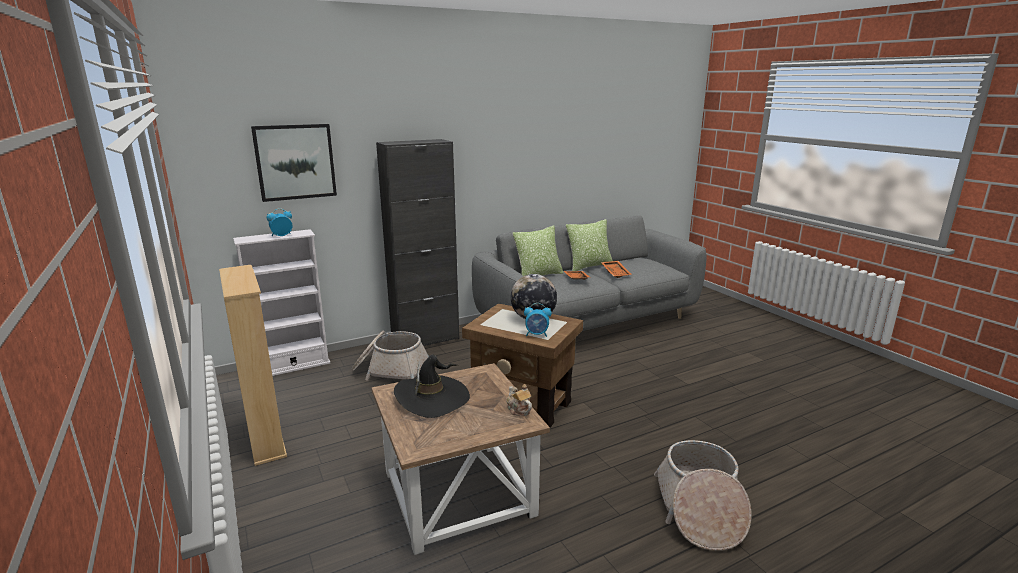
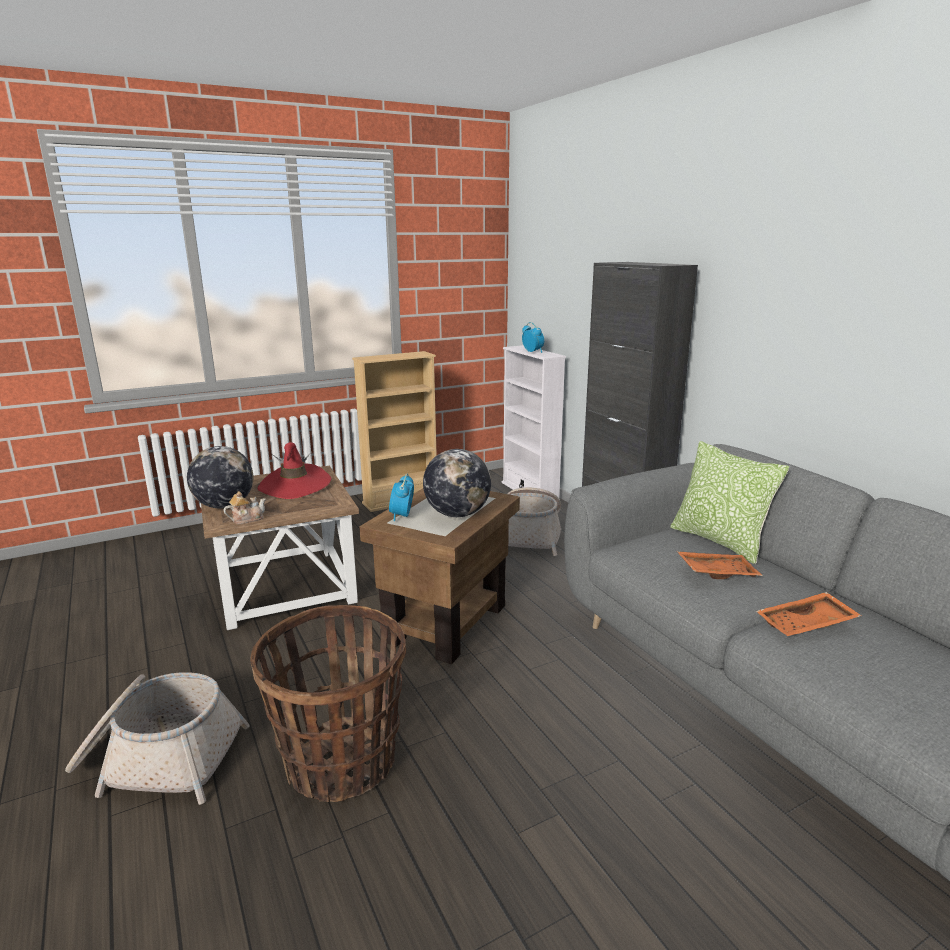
camera: 90 degrees right, 0 degrees up
(295, 162) = (569, 278): picture -> none
(432, 398) = (295, 485): black hat -> red hat
(484, 429) = (224, 506): none -> globe
(589, 266) = (840, 598): pillow -> none
(670, 434) = (341, 763): none -> basket

